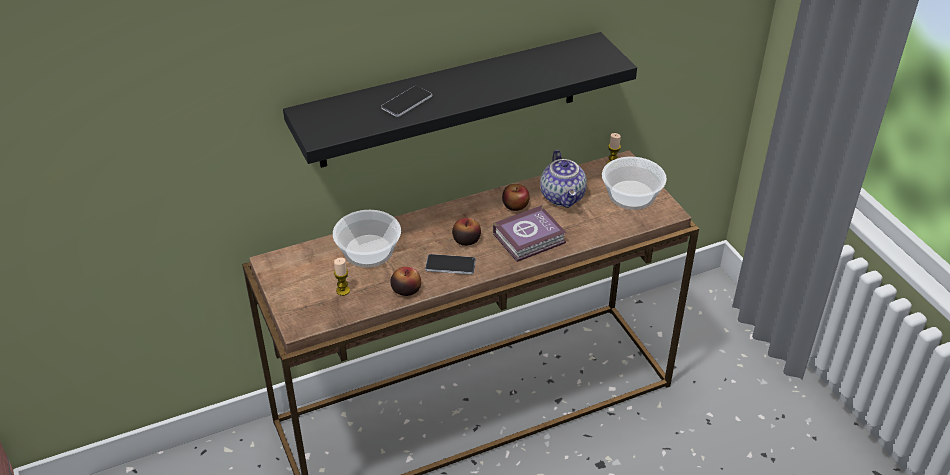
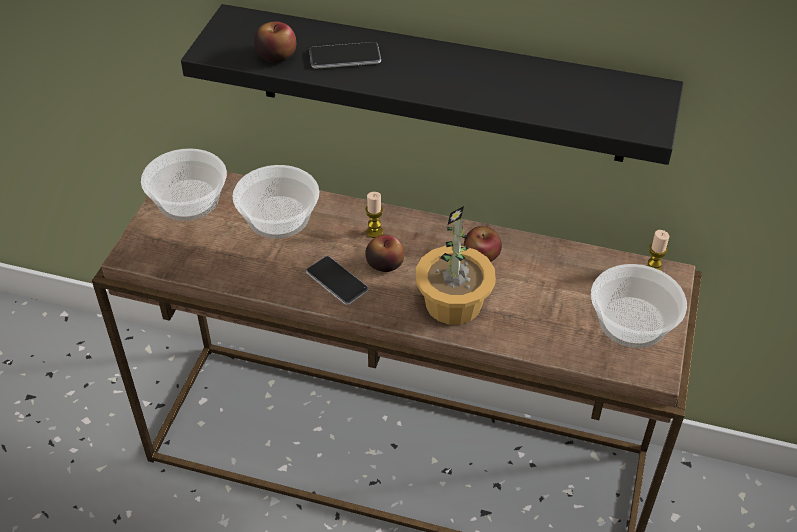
camera: 40 degrees right, 5 degrees up
(294, 274) = (187, 200): none -> bowl
(343, 290) = (208, 244): candle -> candle (374, 232)
(406, 289) = (264, 280): apple -> apple (276, 55)
(531, 238) = (454, 303): book -> potted plant
(563, 197) = (547, 277): teapot -> none

